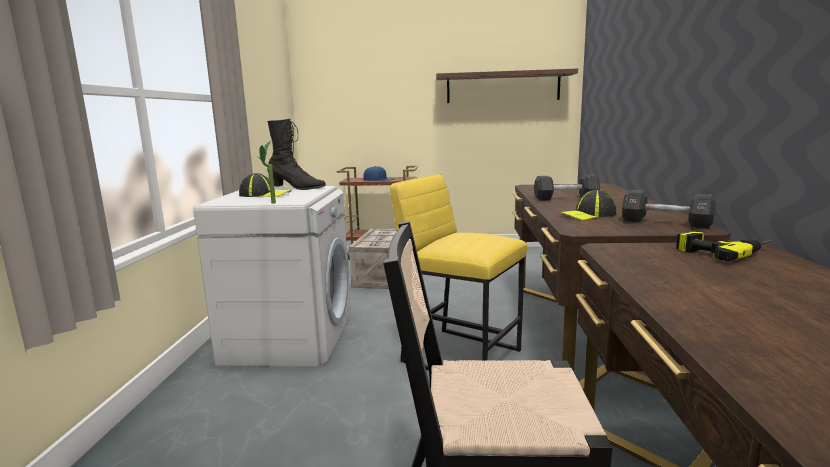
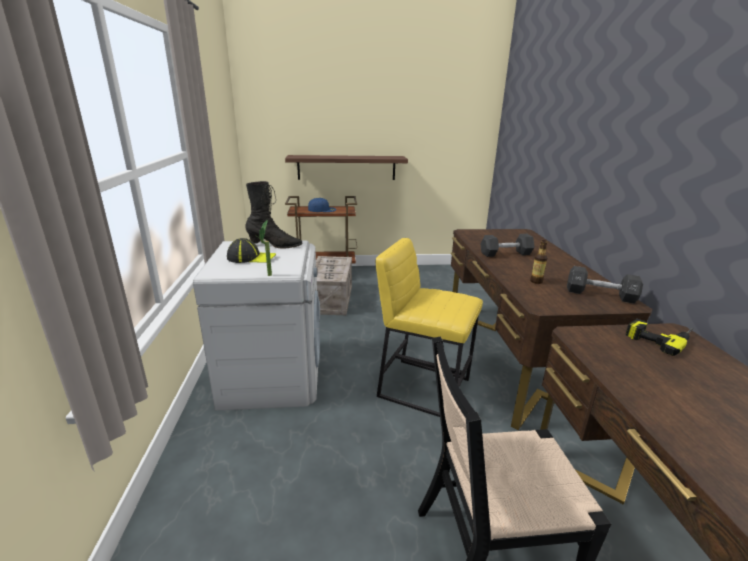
camera: 10 degrees left, 10 degrees up
(503, 87) = (432, 128): shelf -> shelf (346, 167)
(588, 215) = (536, 281): cap -> bottle

